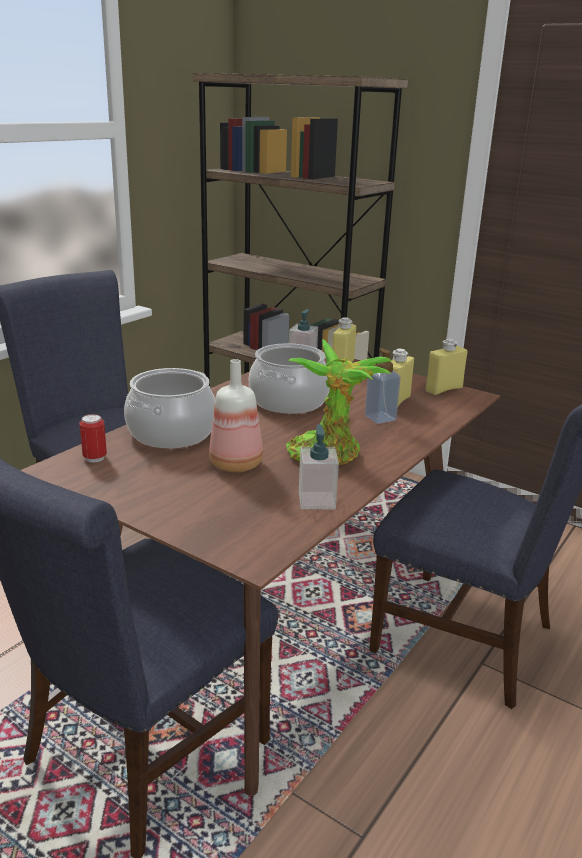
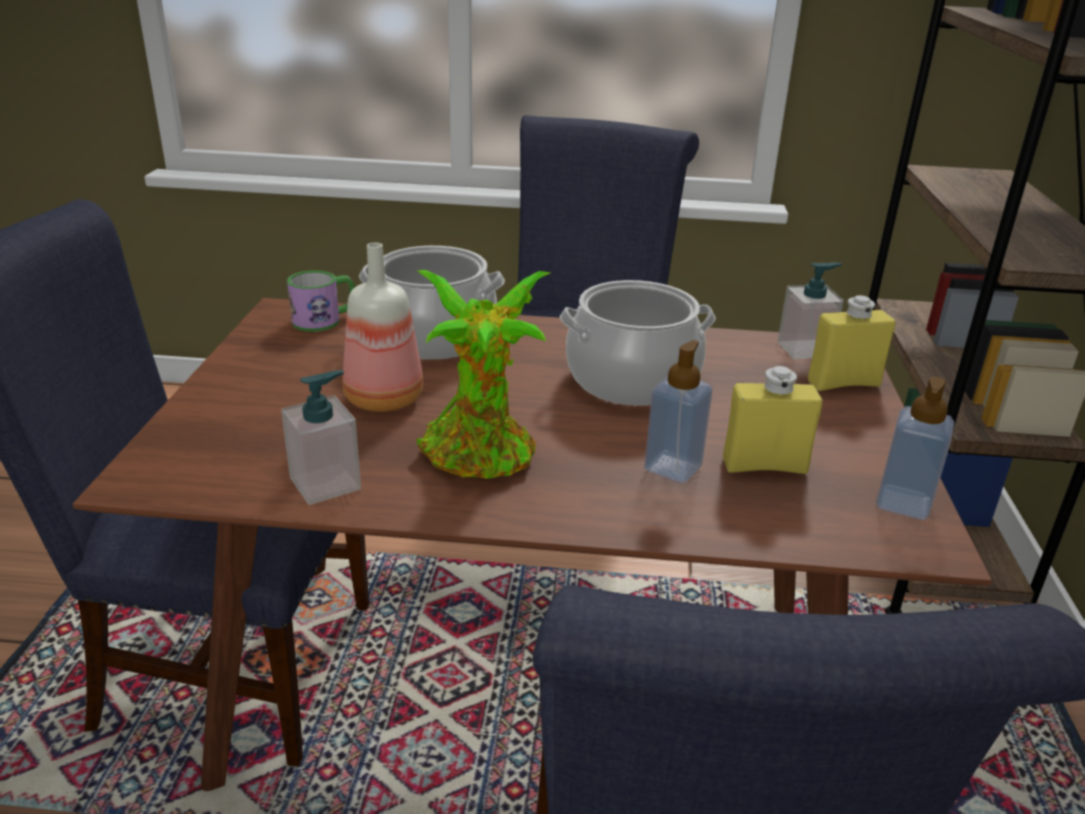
camera: 60 degrees right, 5 degrees up
(95, 458) = (325, 320): can -> mug
(444, 389) = (903, 503): yellow bottle -> soap dispenser

